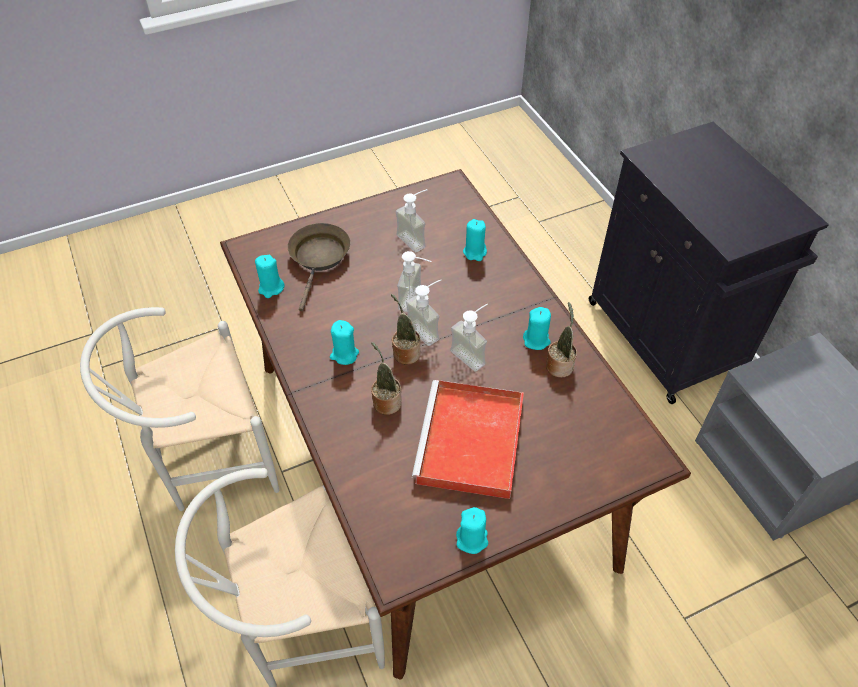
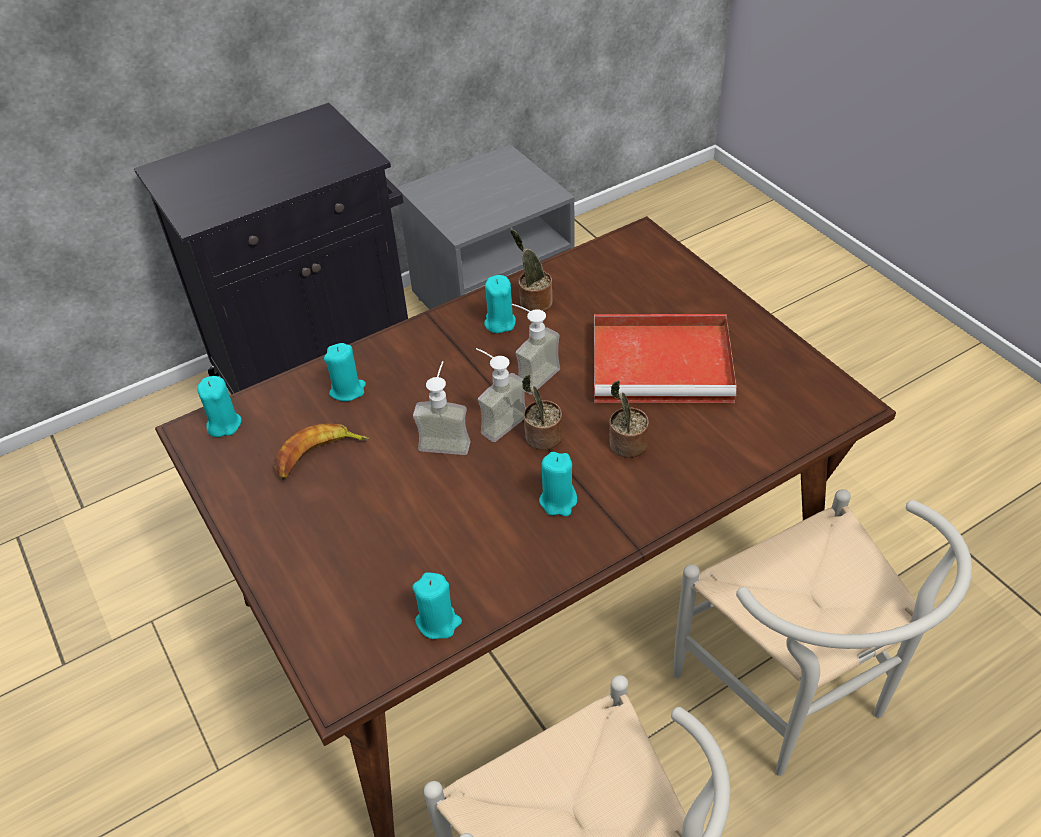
camera: 95 degrees left, 5 degrees down
(319, 259) = (366, 569): brown frying pan -> none
(416, 238) = (319, 456): soap dispenser -> banana
(472, 539) = (783, 350): turquoise candle -> turquoise candle (224, 424)

